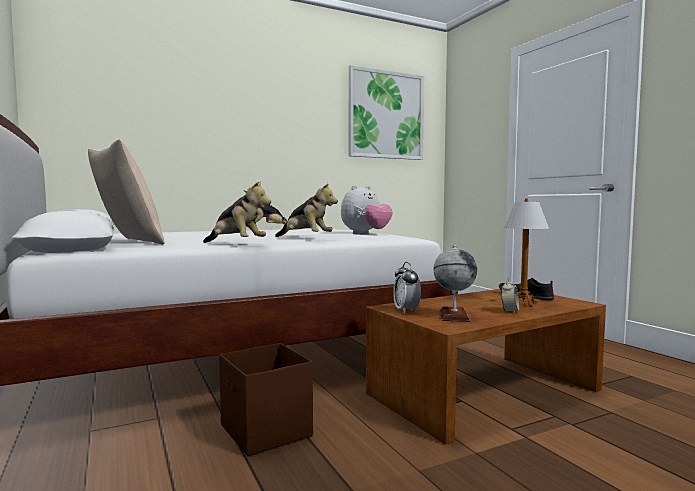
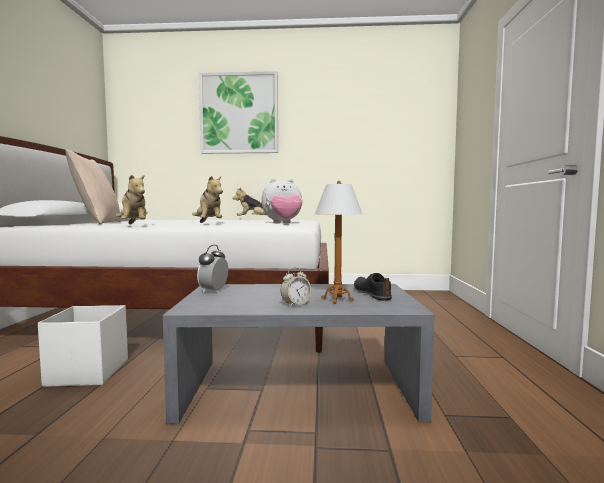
camera: 30 degrees right, 0 degrees up
(265, 432) = (87, 373): brown storage box -> white storage box
(386, 115) = (384, 116): picture -> picture (239, 113)
(454, 316) = (230, 301): globe -> none
(483, 391) = (299, 387): brown coffee table -> grey coffee table

